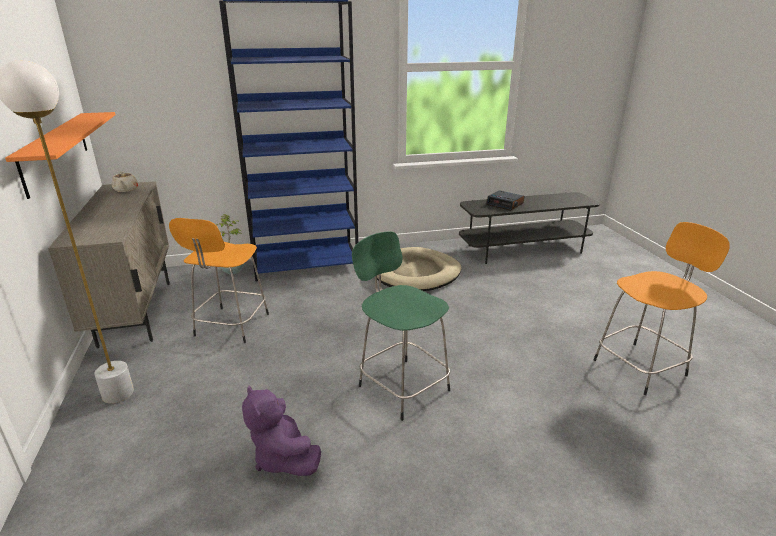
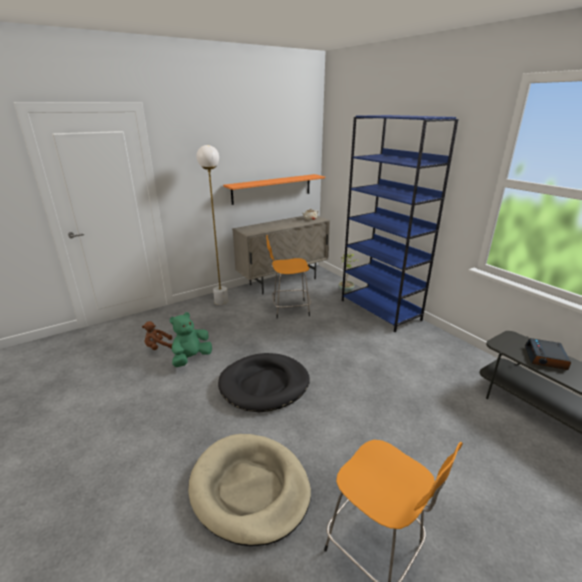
camera: 70 degrees right, 0 degrees up
(206, 507) = (159, 347): none -> brown plush toy
(283, 458) = (191, 358): purple plush toy -> green plush toy
(401, 386) = (264, 384): green stool -> black dog bed
(416, 273) = (419, 360): beige dog bed -> beige dog bed (250, 489)

